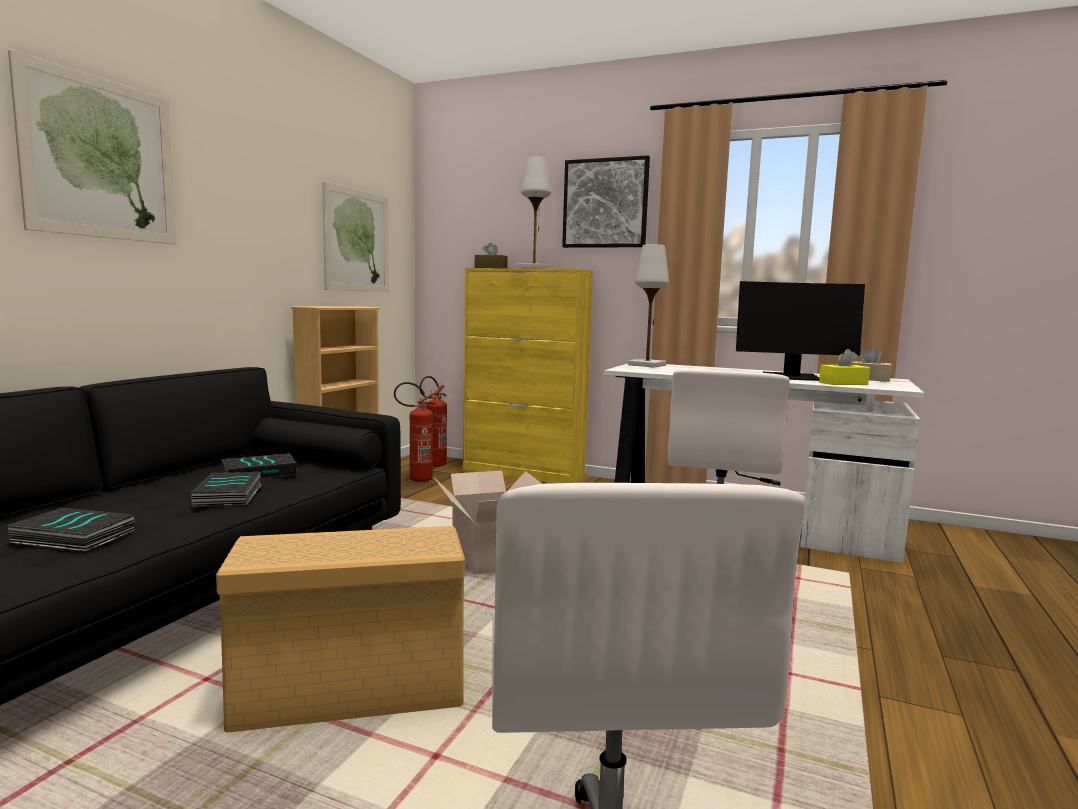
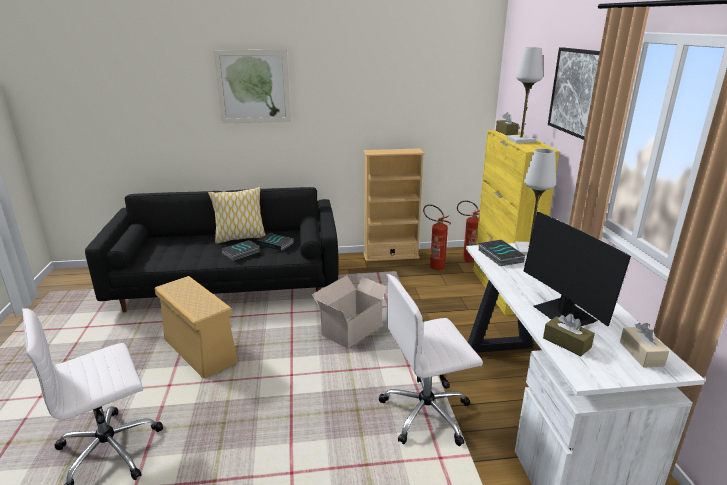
camera: 60 degrees right, 15 degrees up
(71, 537) = (179, 253): book -> book (499, 256)
(154, 487) = (240, 238): none -> pillow
(357, 241) = (429, 104): picture -> none
(843, 383) = (566, 343): yellow tissue box -> brown tissue box

